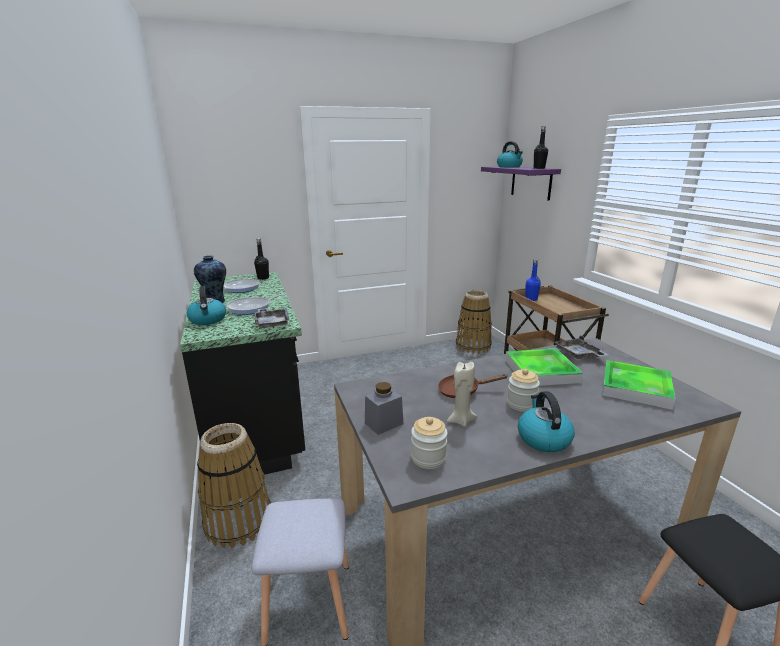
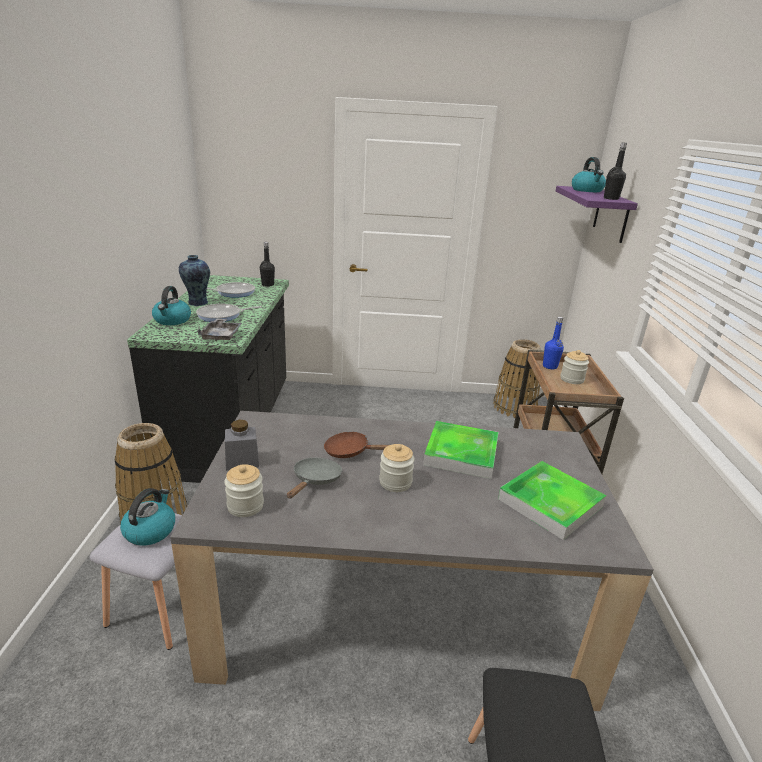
camera: 20 degrees right, 5 degrees up
(461, 420) = (315, 480): beige candle -> grey frying pan
(543, 438) = (375, 523): kettle -> kettle (150, 530)
(554, 304) = (572, 379): none -> jar
(578, 354) = (530, 446): grey tray -> none

